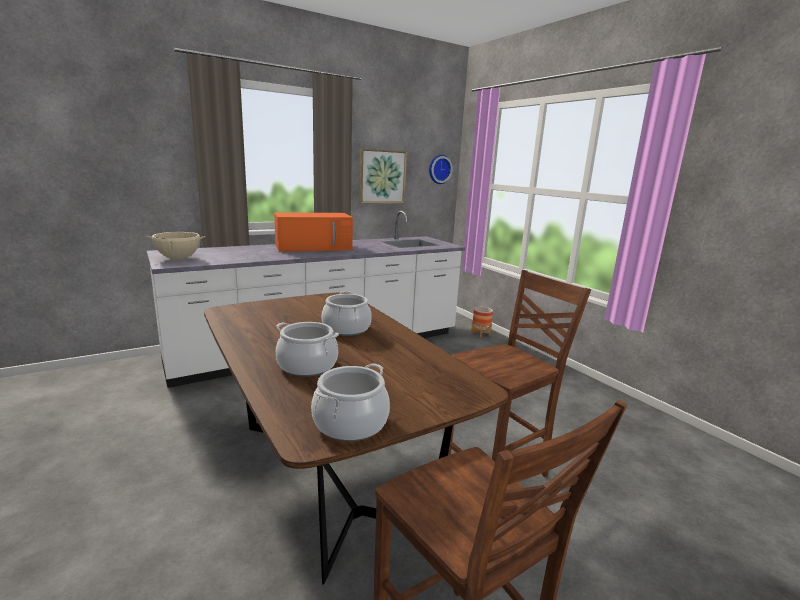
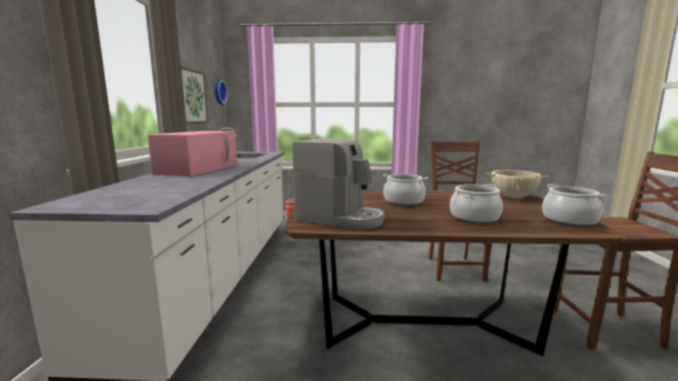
camera: 55 degrees left, 5 degrees down
(178, 258) = (124, 202): beige cooking pot -> beige cooking pot (513, 197)
(253, 316) = (341, 219): none -> coffee machine
(314, 247) = (199, 168): orange microwave -> pink microwave

